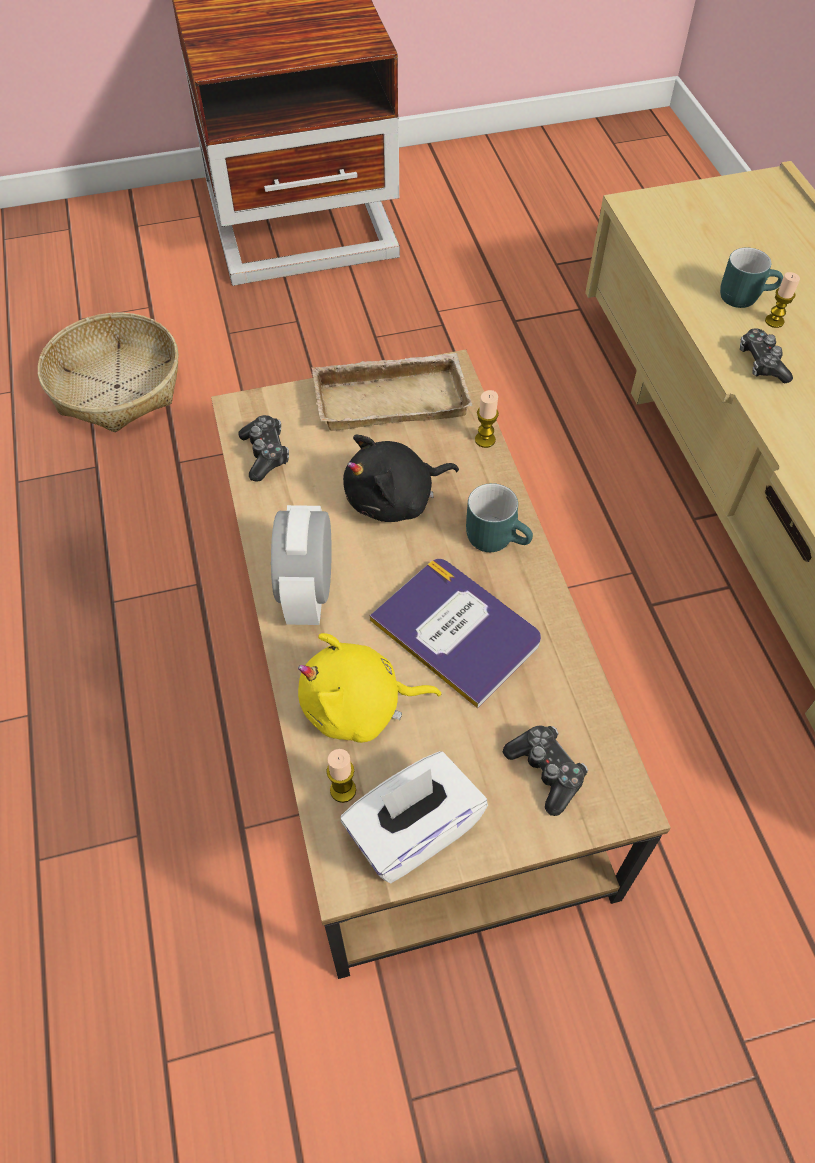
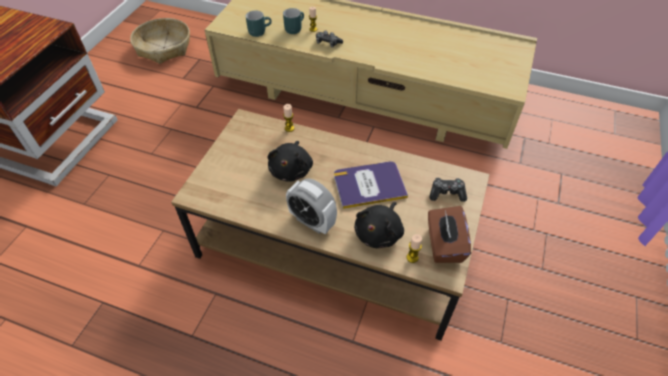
camera: 55 degrees left, 5 degrees down
(117, 386) = (61, 267): basket -> basket (163, 47)
(265, 454) = (225, 199): game controller -> none
(359, 707) = (379, 233): yellow plush toy -> black plush toy
(392, 397) = (239, 143): beige tray -> none
(412, 830) = (444, 244): white tissue box -> brown tissue box
(498, 537) = (338, 150): turquoise mug -> turquoise mug (259, 31)

